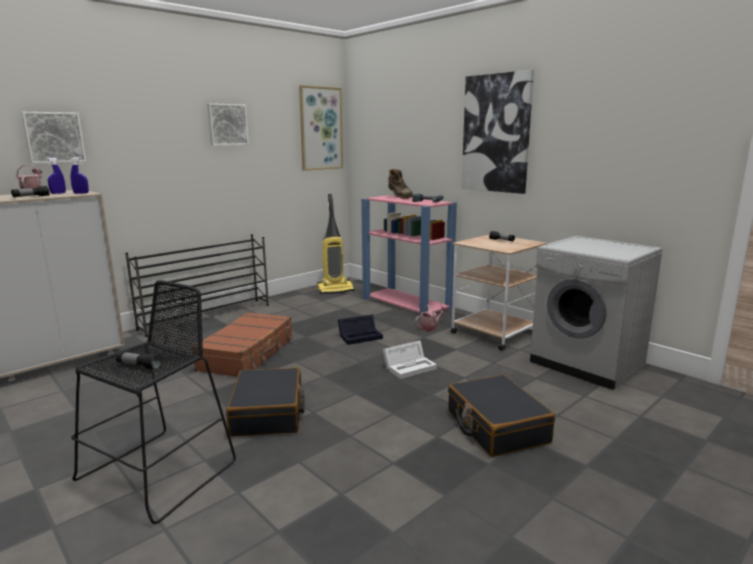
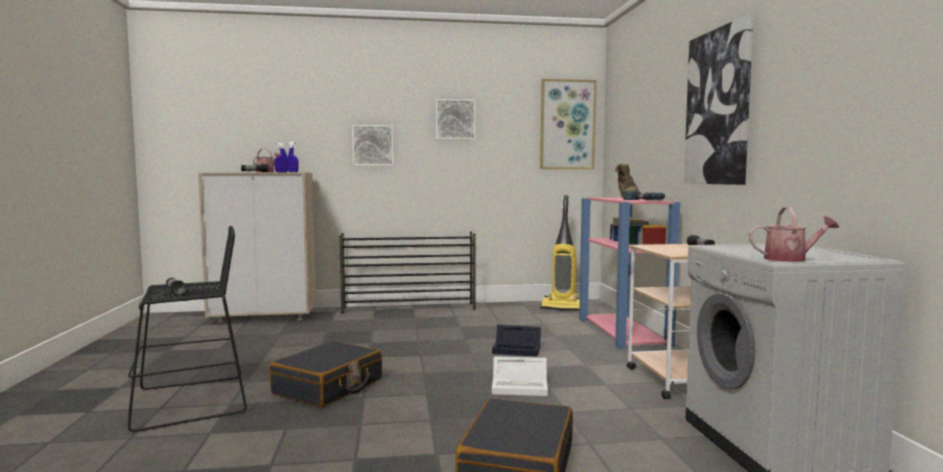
camera: 35 degrees right, 10 degrees down
(54, 137) = (297, 129): picture -> picture (373, 145)
(248, 354) = (391, 341): brown suitcase -> none
(430, 327) = (611, 358): watering can -> watering can (790, 259)

